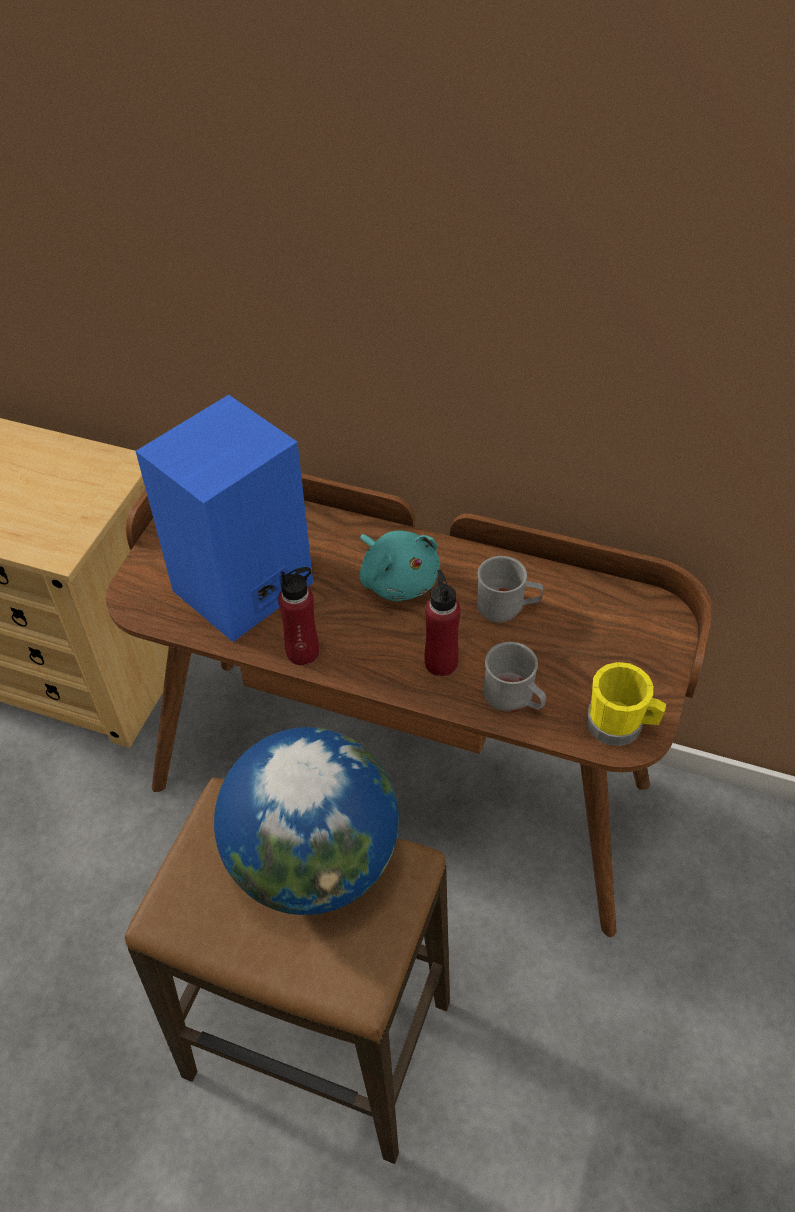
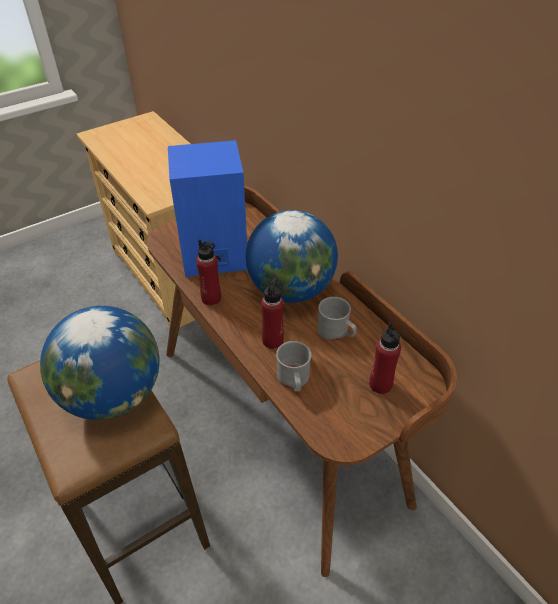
camera: 35 degrees right, 5 degrees down
(398, 579) = (291, 289): turquoise plush toy -> globe
(615, 642) = (380, 384): none -> red bottle
(620, 725) = (340, 430): yellow mug -> none

